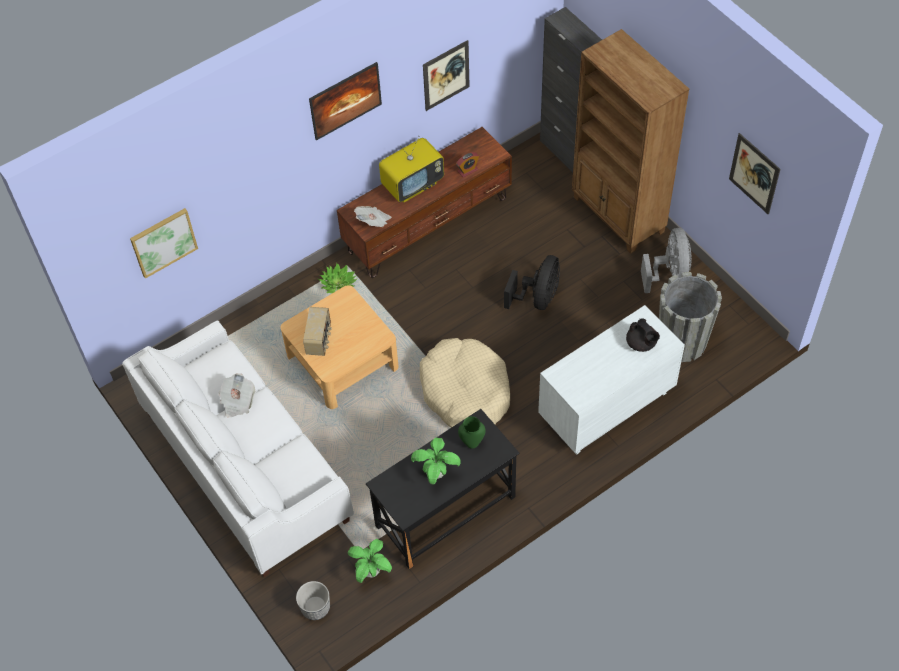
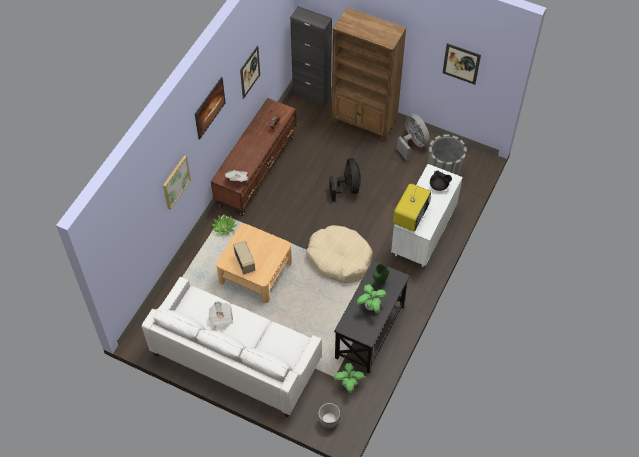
camera: 30 degrees left, 0 degrees up
(163, 242) = (137, 238): picture -> picture (175, 182)
(413, 184) = (247, 148): television -> television (410, 216)

